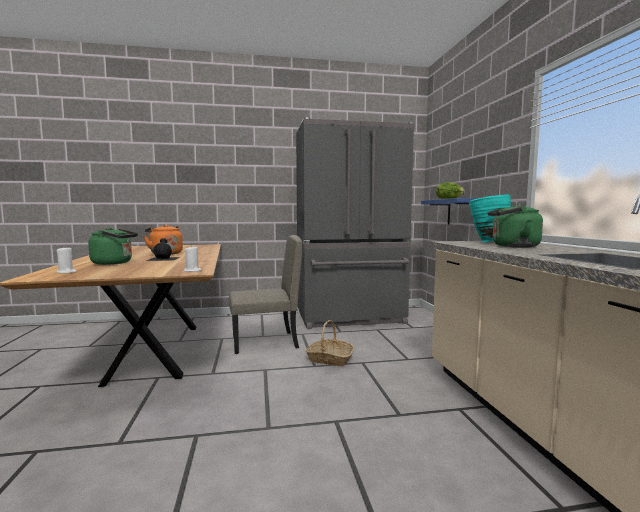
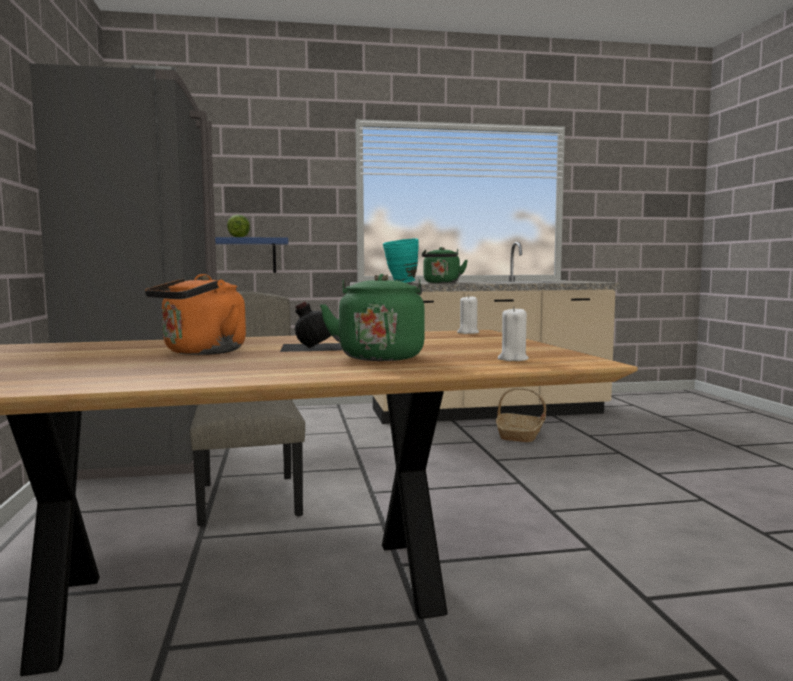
camera: 90 degrees left, 0 degrees up
(329, 359) = (341, 461): basket -> basket (520, 435)

